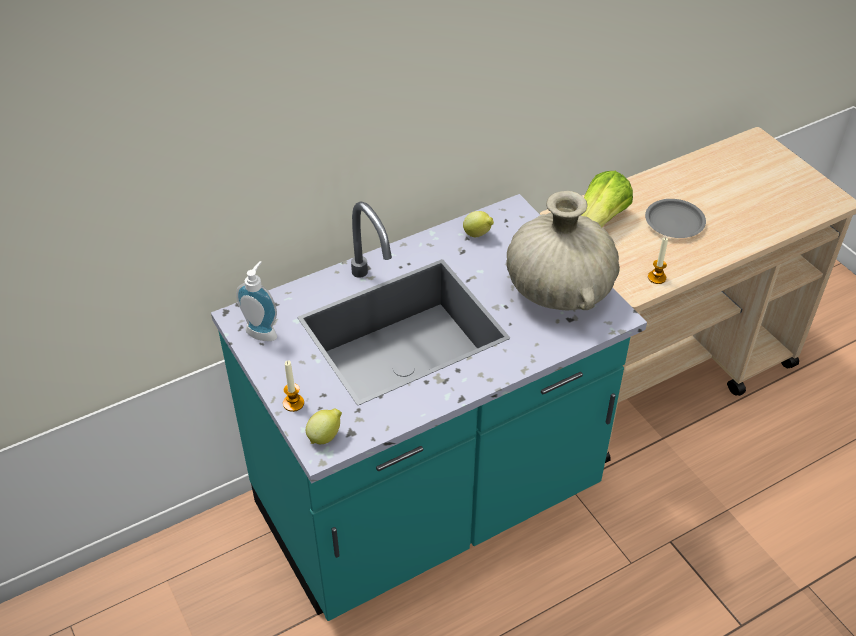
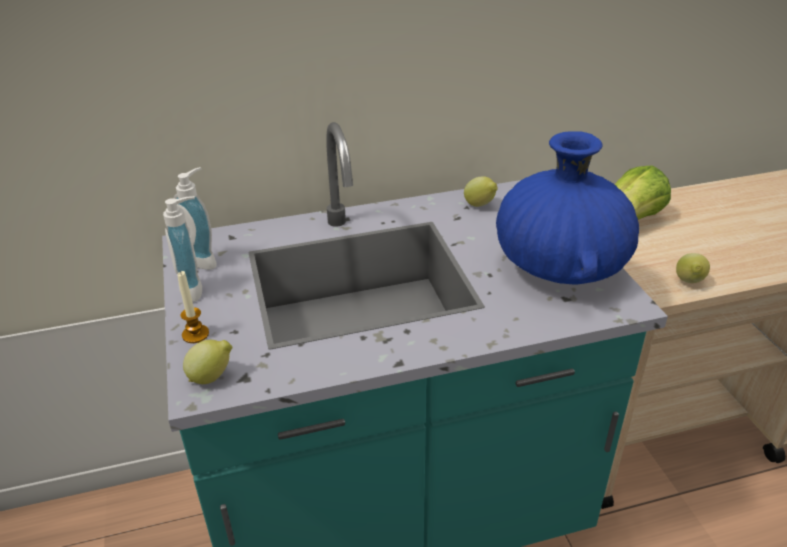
camera: 15 degrees right, 10 degrees down
(271, 361) = (196, 288): none -> soap dispenser
(558, 289) = (559, 267): beige vase -> blue vase
(656, 277) = (689, 282): candle -> lemon
(674, 222) = (718, 233): grey plate -> none

